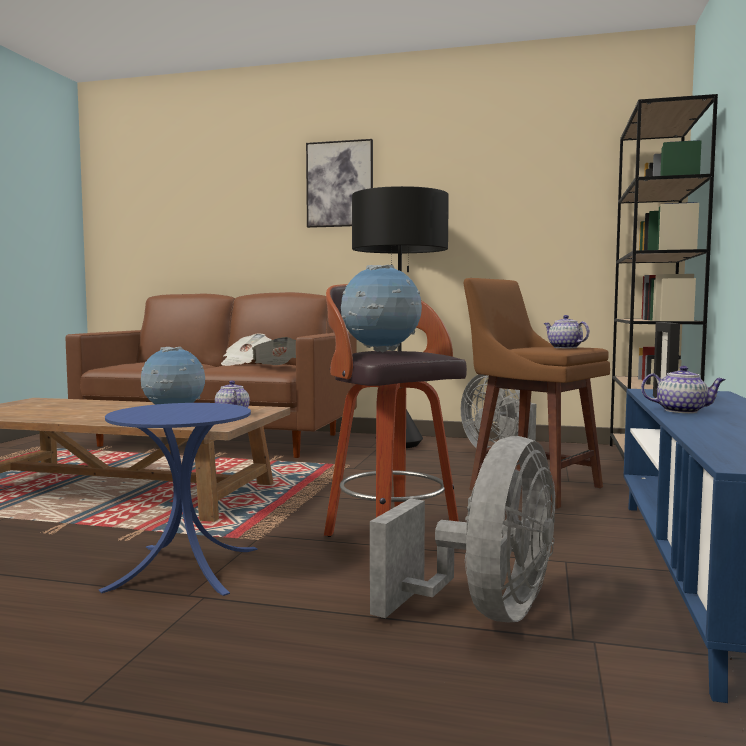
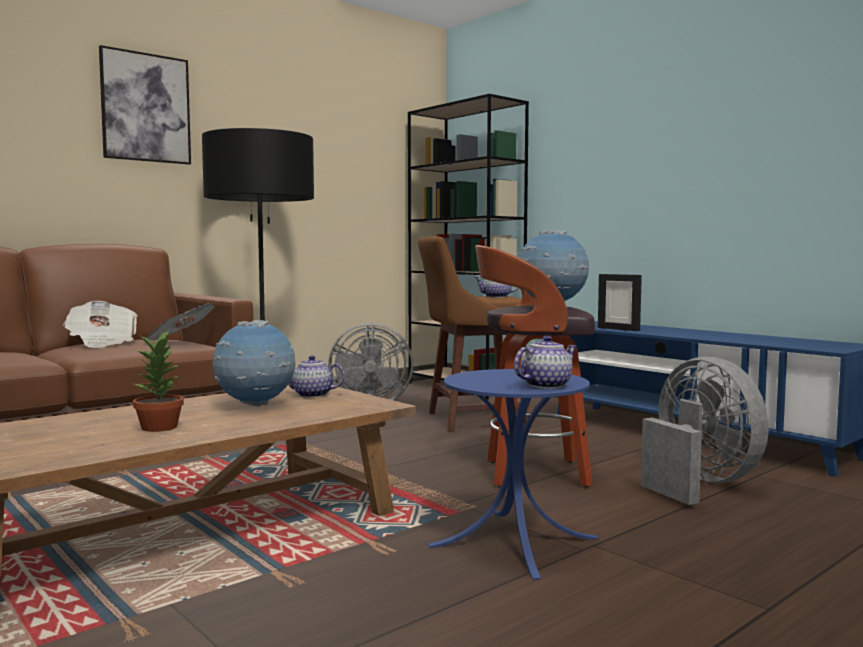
camera: 55 degrees left, 0 degrees up
(90, 413) = (160, 427): none -> potted plant
(682, 411) = (664, 333): teapot -> teapot (546, 385)

